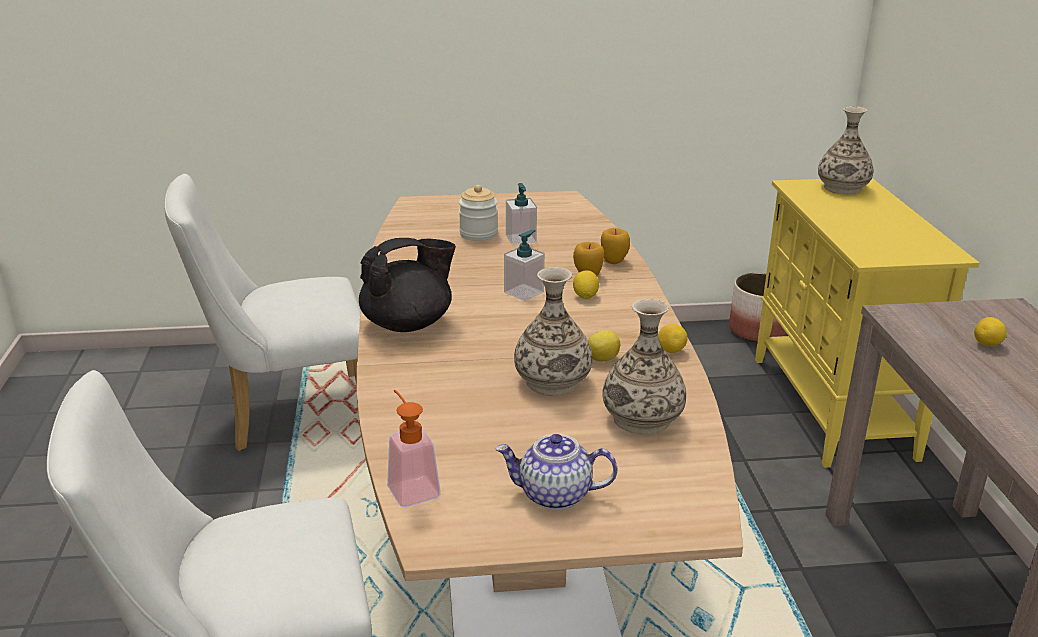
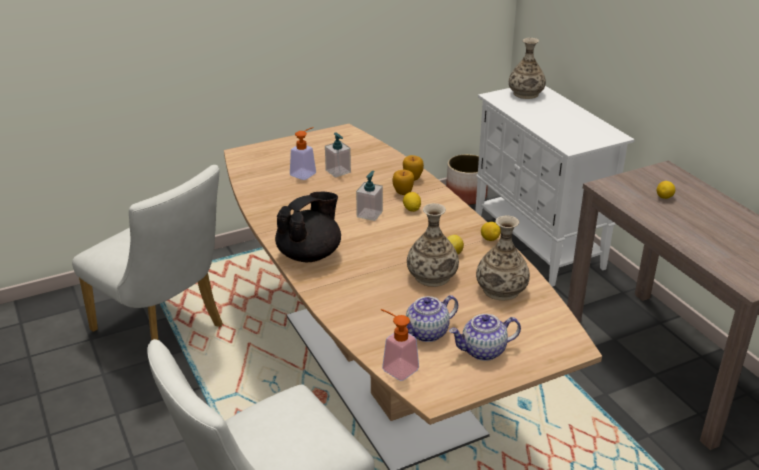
camera: 20 degrees left, 5 degrees up
(286, 414) = (165, 331): white chair -> white chair turned 105 degrees counterclockwise
(478, 234) = (305, 173): jar -> soap dispenser
(489, 452) = (426, 333): none -> teapot
(832, 408) = (538, 243): yellow cabinet -> white cabinet

